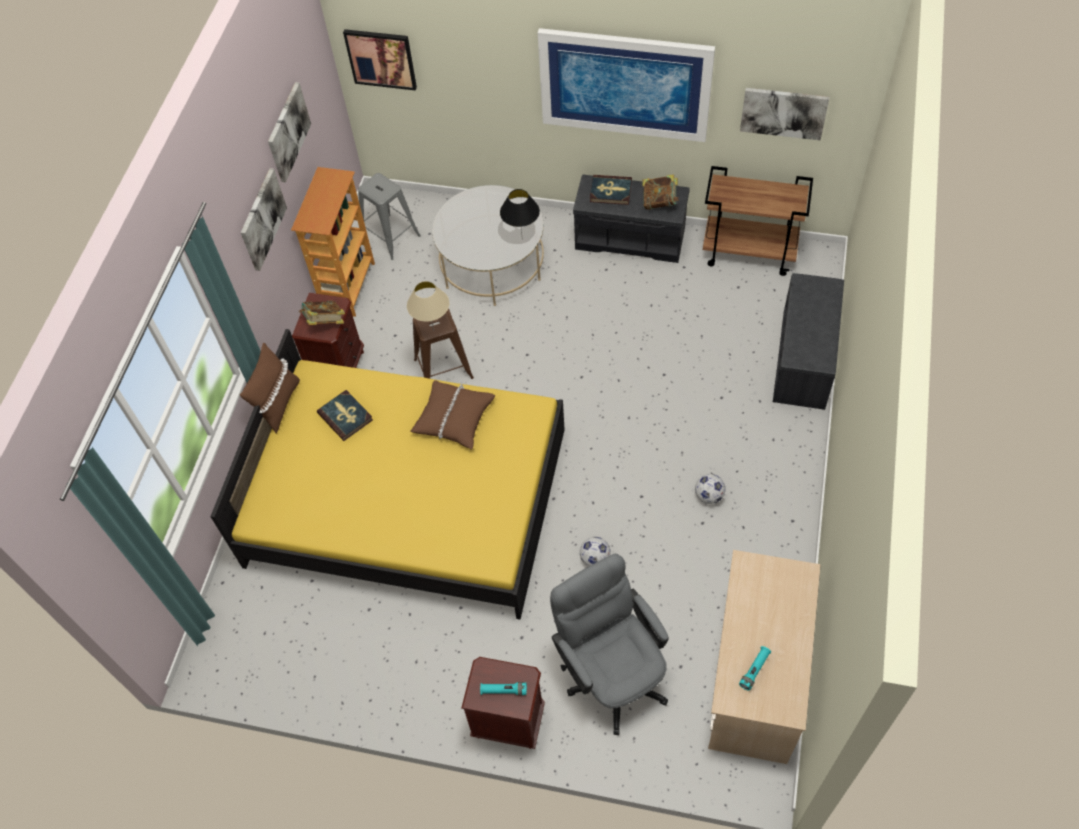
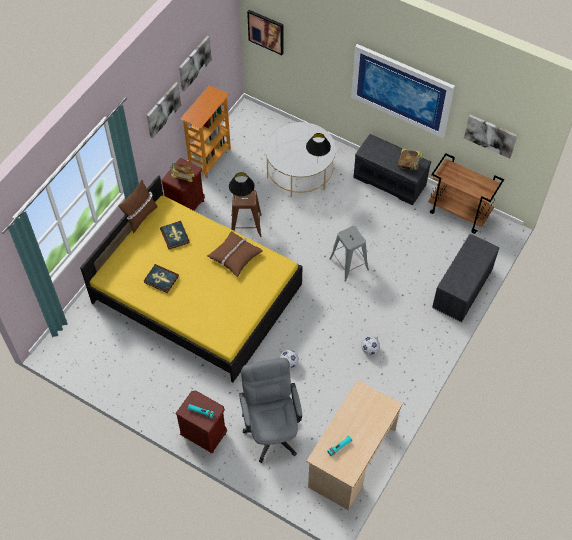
camera: 15 degrees right, 0 degrees up
(390, 237) = (246, 135): grey stool -> grey stool (348, 264)
(433, 331) = (242, 202): beige table lamp -> black table lamp
(610, 191) = (382, 149): book -> book (161, 279)

